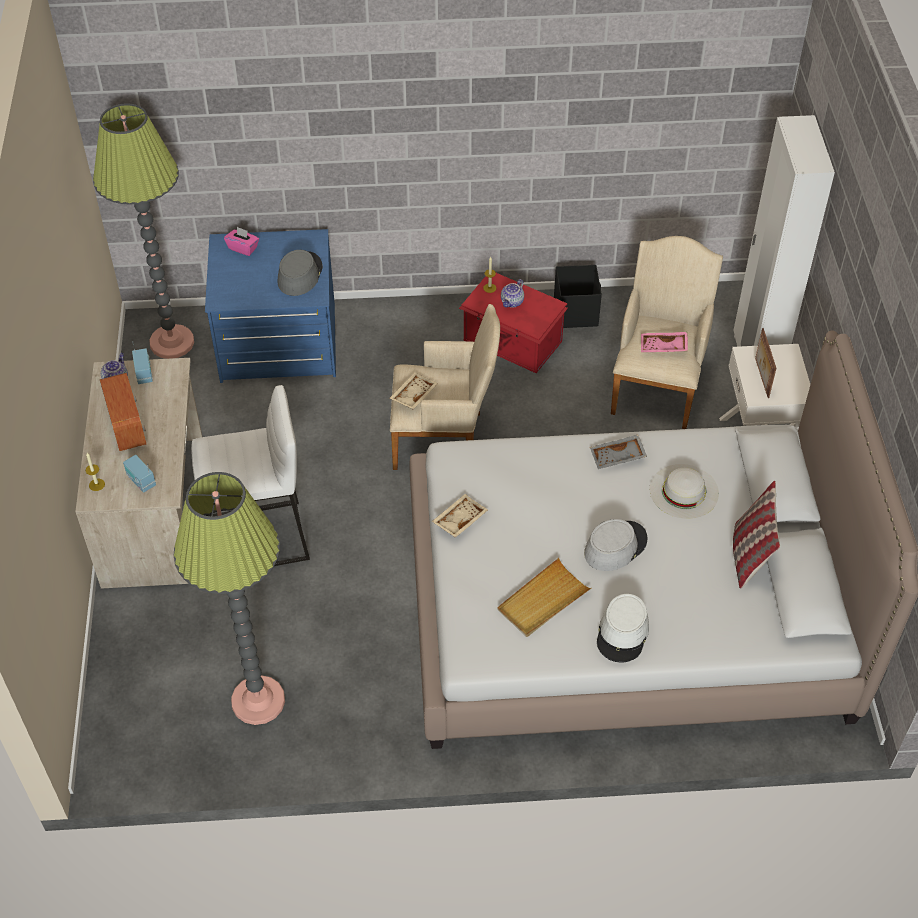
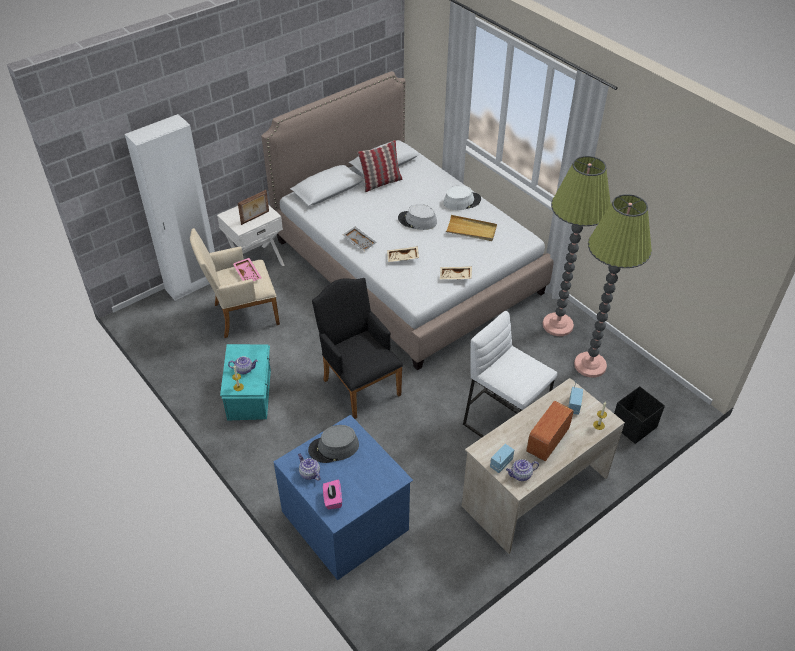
camera: 125 degrees left, 5 degrees down
(172, 342) = (396, 589): floor lamp -> floor lamp (557, 325)
(288, 246) = (309, 473): none -> teapot
(413, 395) = (375, 357): beige tray -> beige tray (402, 258)
(444, 441) = (359, 384): beige armchair -> black armchair
(512, 342) = (250, 394): red storage box -> turquoise storage box
(576, 312) = (200, 377): black storage box -> black storage box (633, 426)
(683, 491) = (361, 213): white hat -> none

